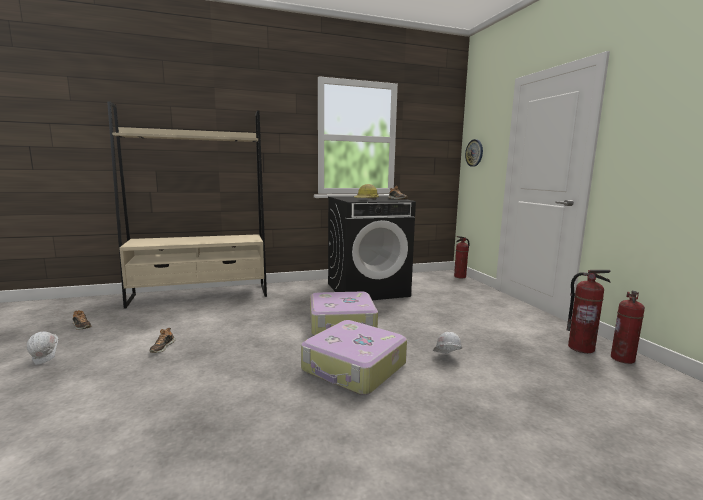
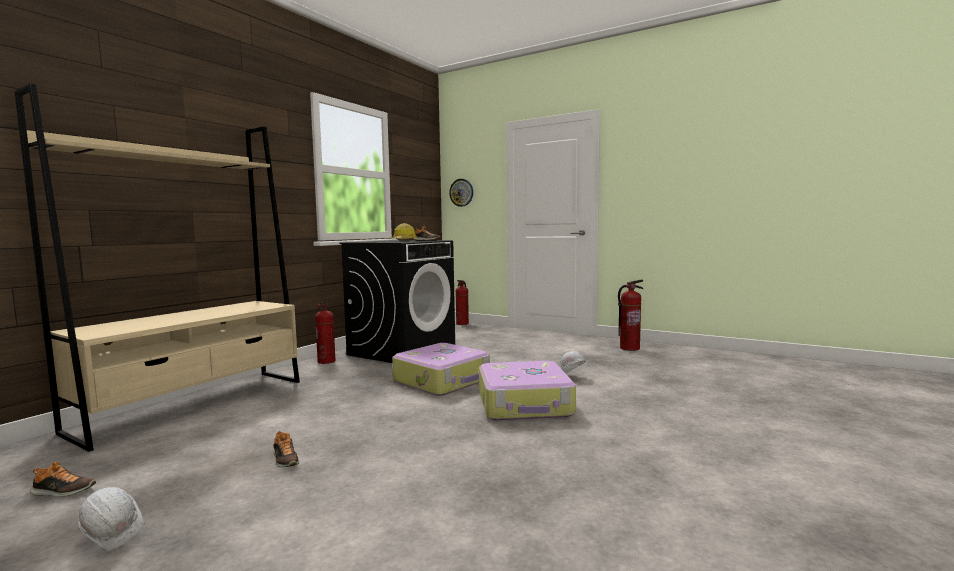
camera: 40 degrees left, 5 degrees down
(623, 359) = (658, 347): fire extinguisher -> fire extinguisher (327, 361)

